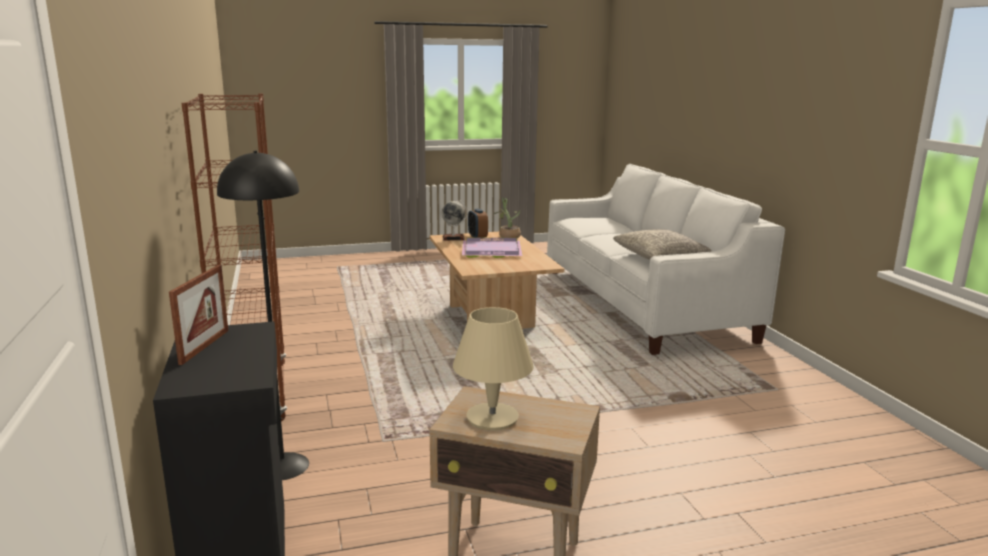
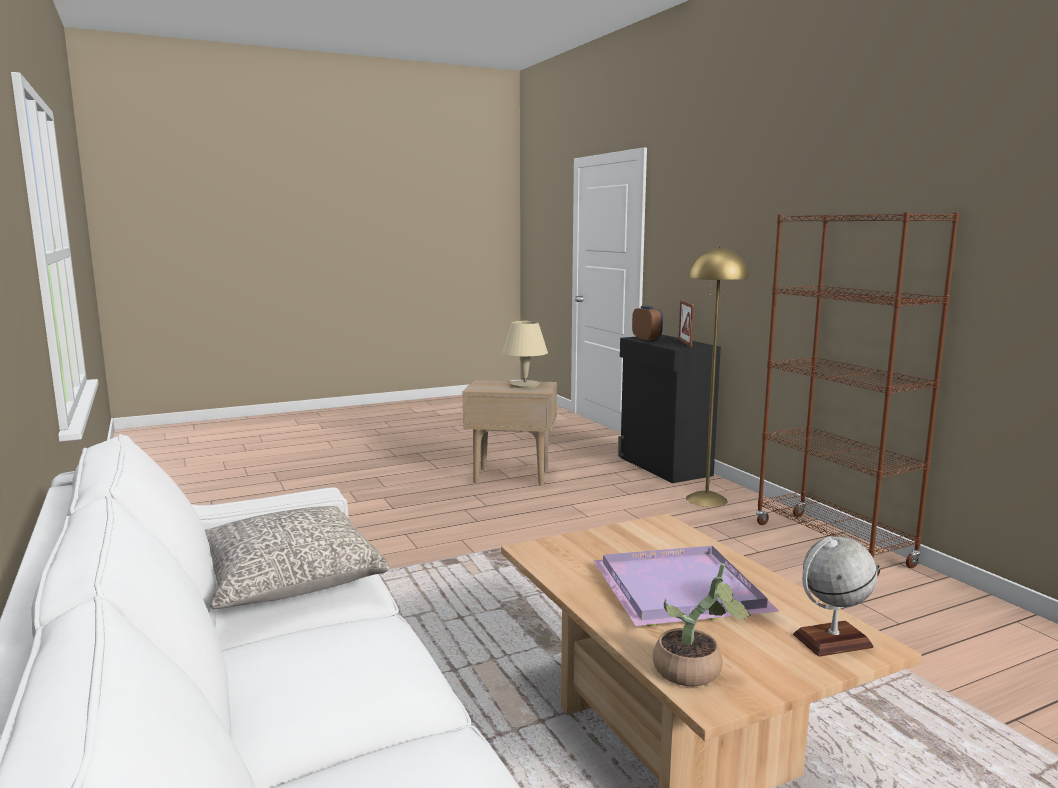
camera: 170 degrees right, 5 degrees down
(282, 466) = (706, 499): black floor lamp -> yellow floor lamp
(477, 237) = (776, 656): alarm clock -> alarm clock (646, 338)

